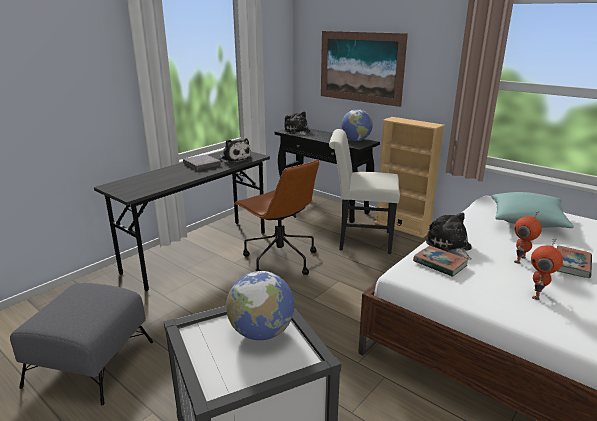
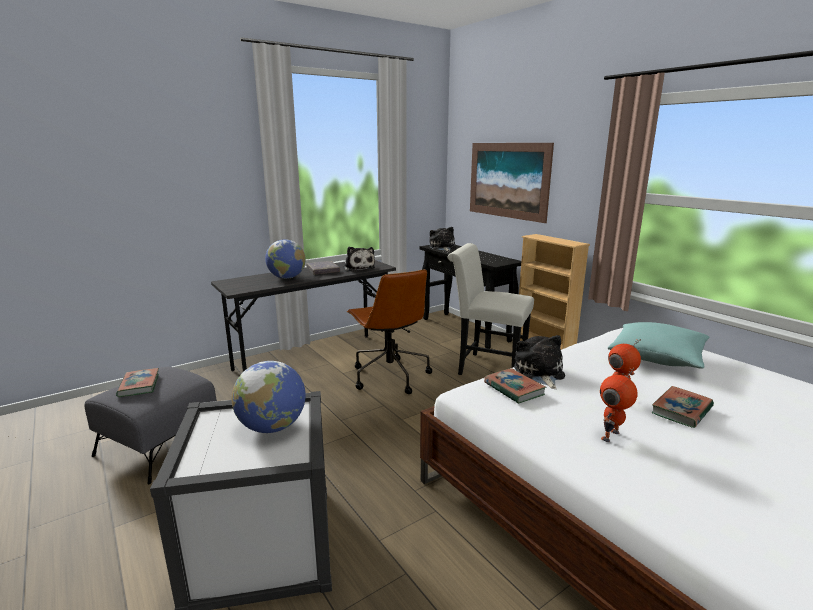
camera: 15 degrees right, 5 degrees down
(66, 308) = (139, 385): none -> book
(356, 140) = (498, 259): globe -> globe (287, 278)

